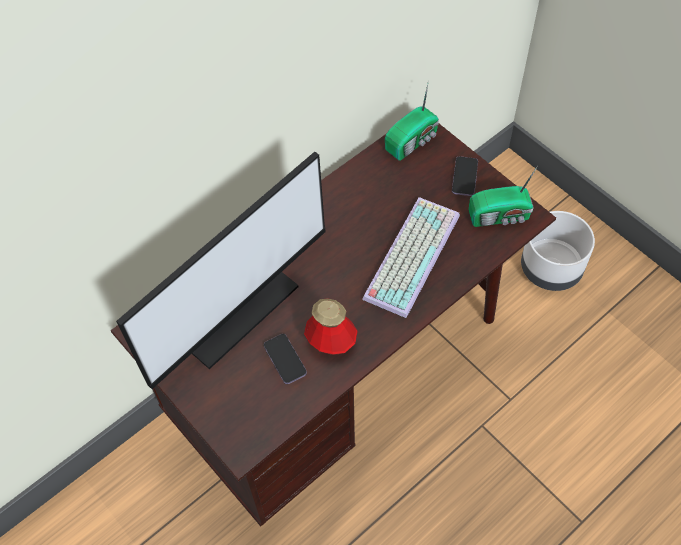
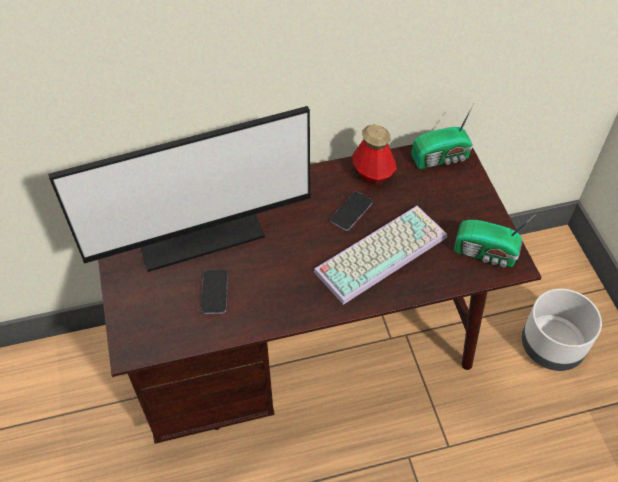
camera: 25 degrees right, 5 degrees down
(331, 341) = (263, 295): bottle -> bottle (373, 174)
(464, 177) = (472, 206): phone -> phone (351, 212)

